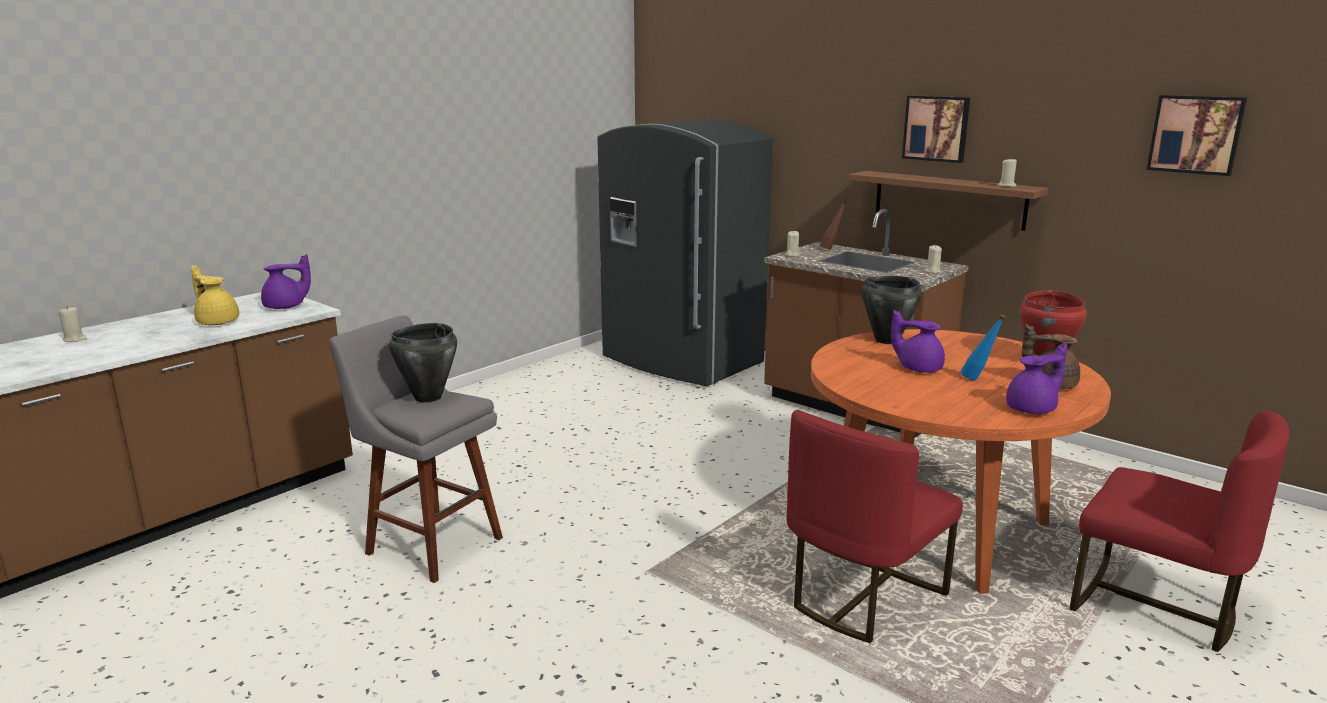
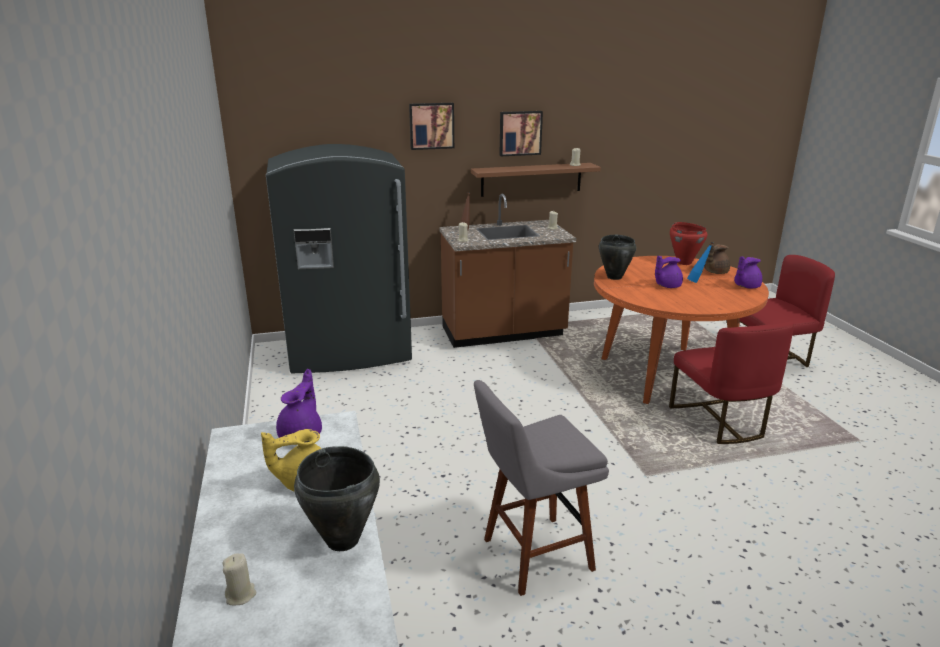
camera: 55 degrees left, 5 degrees up
(427, 397) = (541, 436): black cooking pot -> black cooking pot (342, 540)
(1033, 409) = (745, 286): purple teapot -> purple teapot turned 135 degrees counterclockwise
(1196, 134) = (661, 123): picture -> picture (431, 126)

